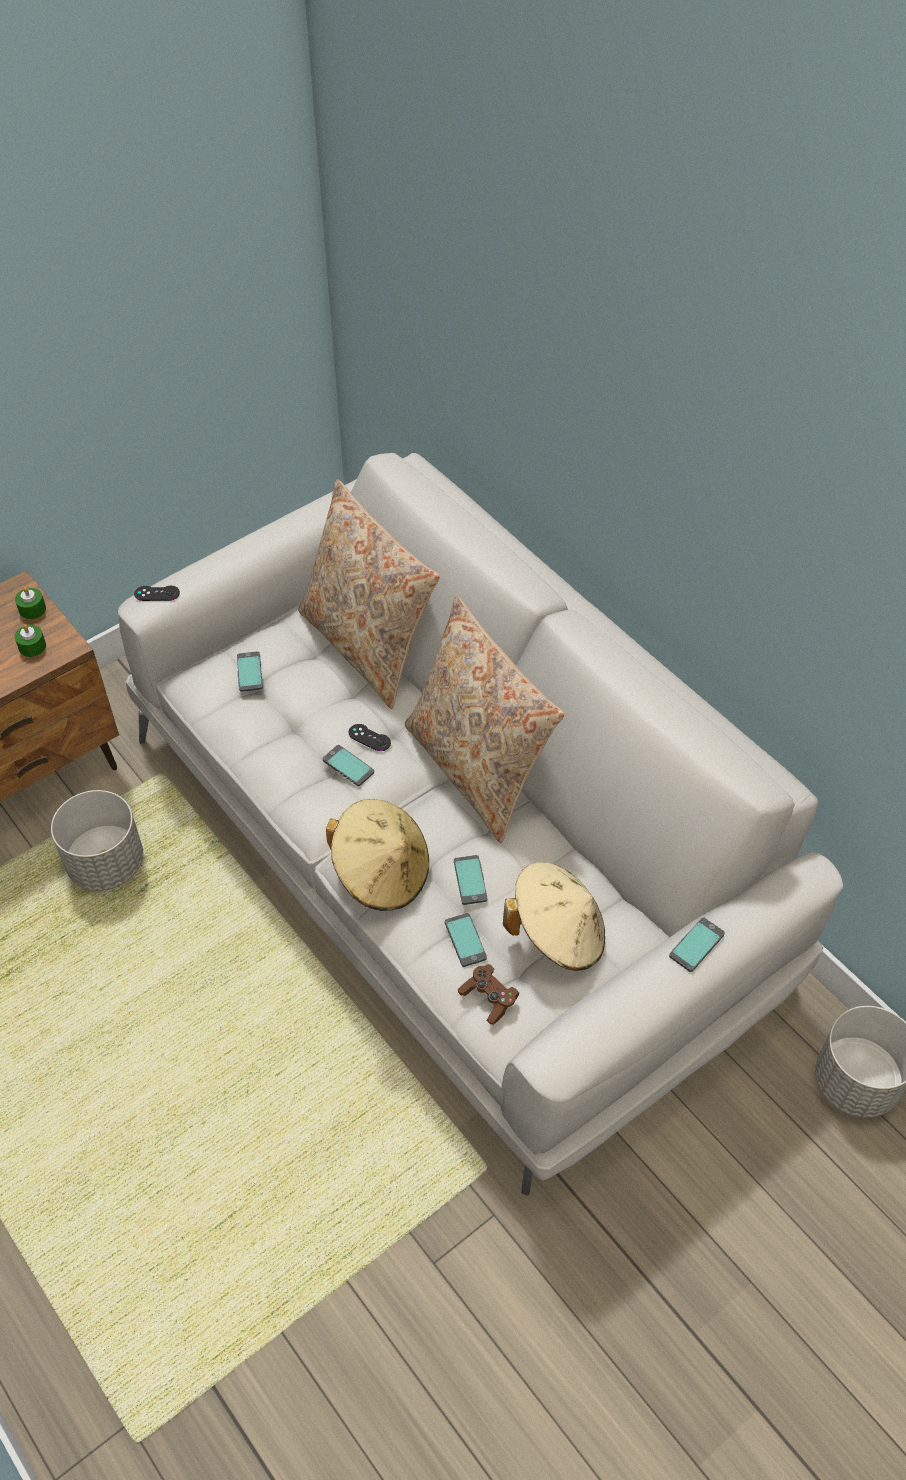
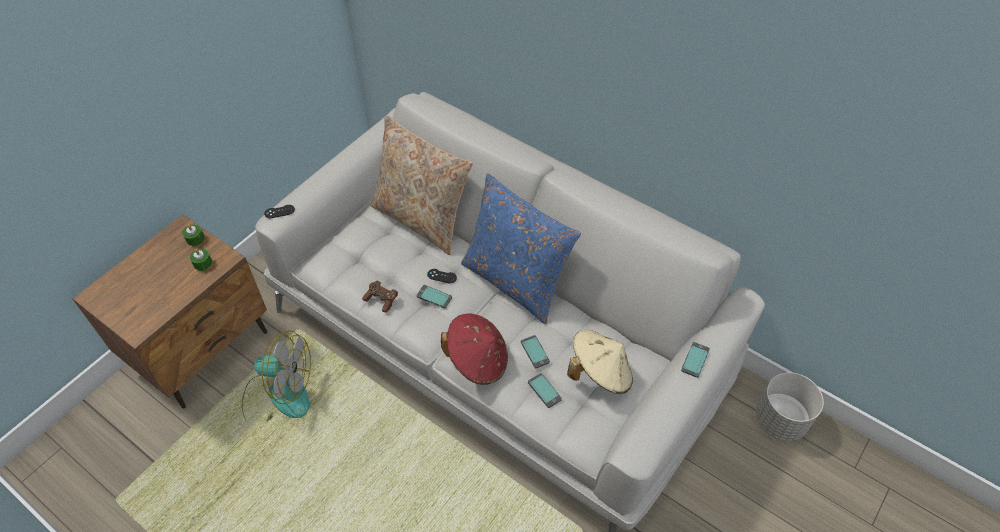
camera: 15 degrees left, 0 degrees up
(106, 863) = (278, 395): grey planter -> fan
(249, 672) = (351, 251): phone -> none
(381, 873) = (477, 360): beige hat -> red hat
(477, 769) = (515, 281): beige pillow -> blue pillow
(489, 998) = (571, 424): brown game controller -> brown game controller (381, 300)

